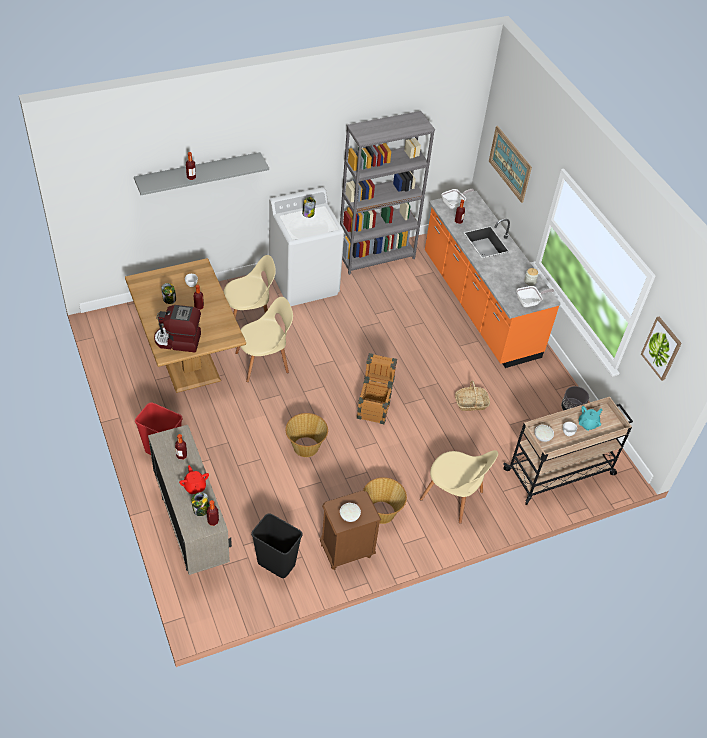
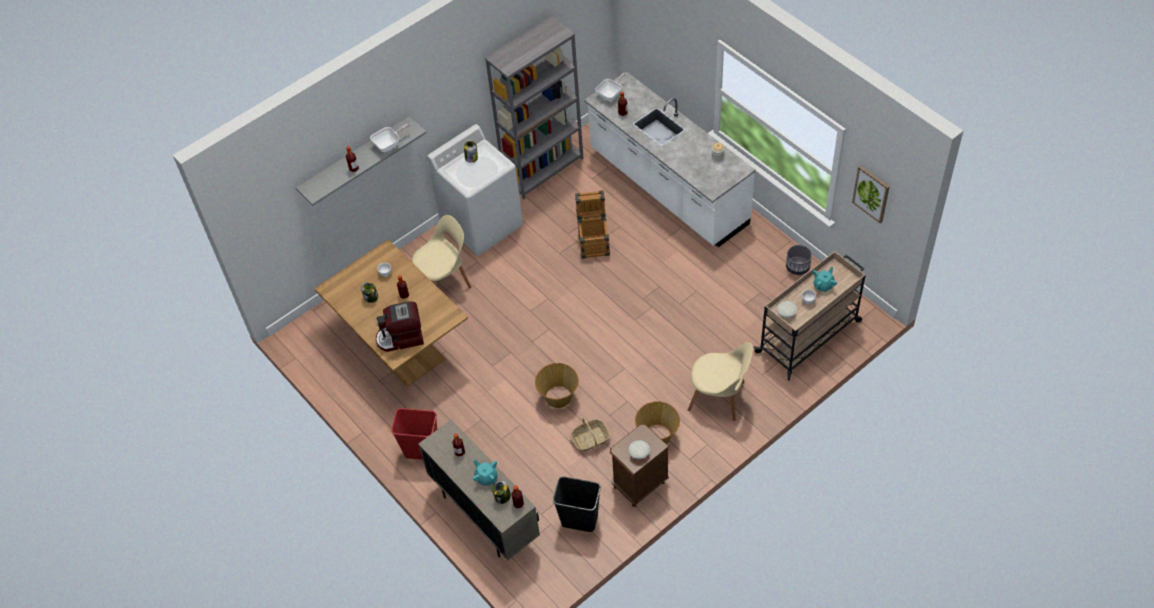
camera: 10 degrees left, 5 degrees up
(195, 487) = (486, 477): red teapot -> turquoise teapot
(264, 362) = (480, 324): beige chair -> none
(374, 407) = (607, 332): crate -> crate (594, 242)
(471, 403) = (699, 296): basket -> basket (590, 439)
(479, 305) = (667, 188): orange counter -> white counter
(510, 163) = (657, 39): picture -> none
(530, 302) = (726, 178): frying pan -> frying pan (389, 144)

